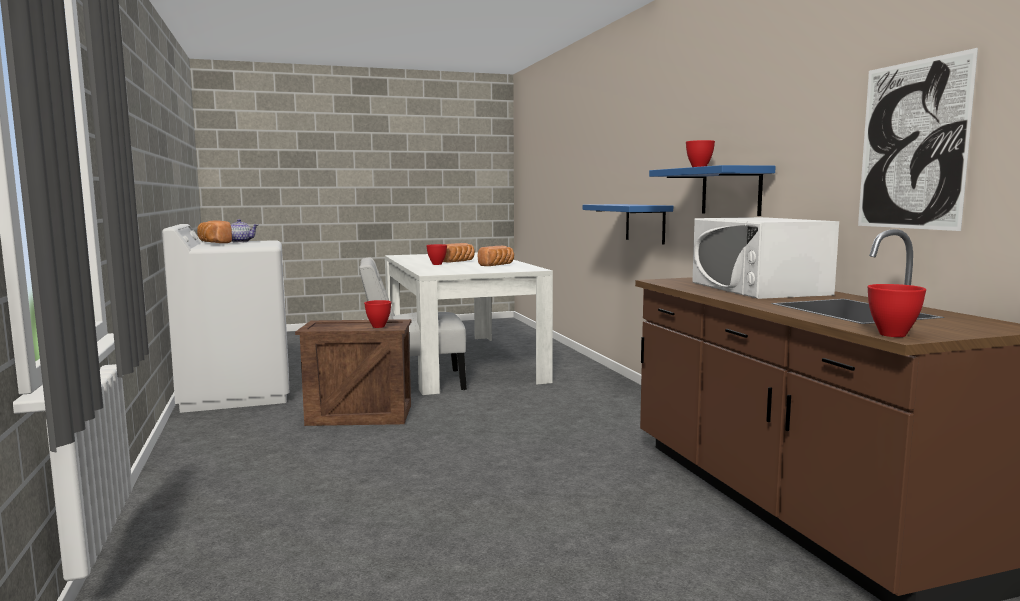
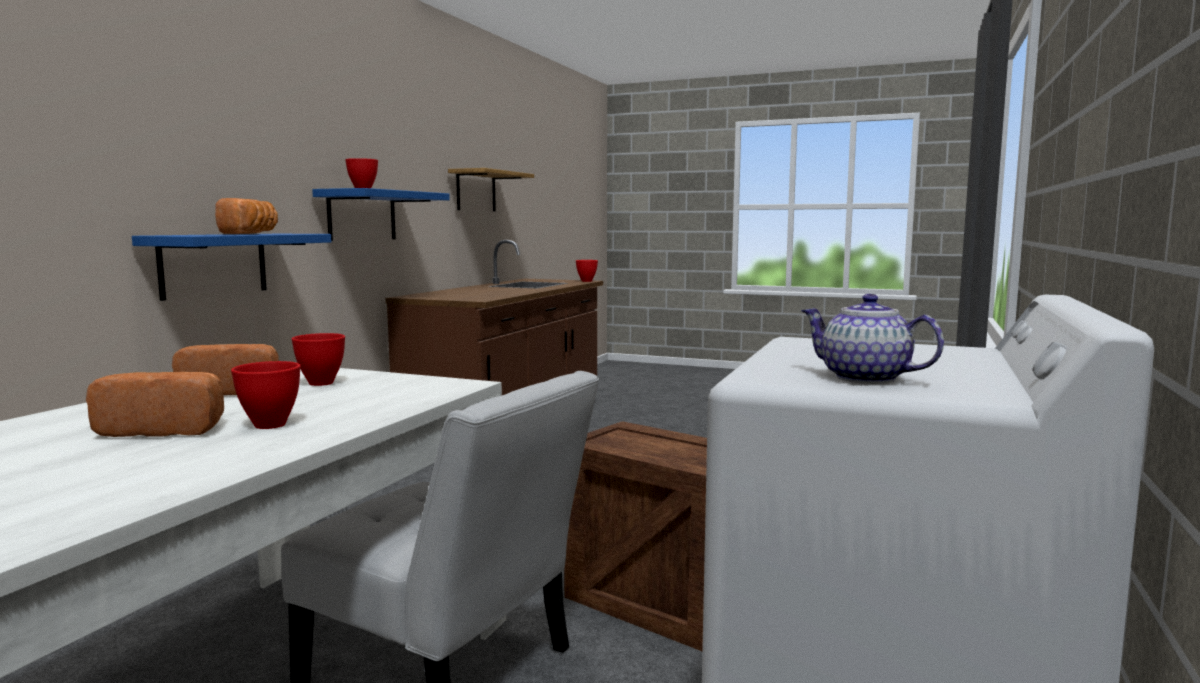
camera: 140 degrees left, 0 degrees up
(213, 243) = (952, 362): bread -> bread (251, 233)
(379, 326) = (639, 434): red bowl -> red bowl (319, 383)
(758, 288) = (474, 291): white microwave -> none
(912, 145) = (476, 191): picture -> shelf

